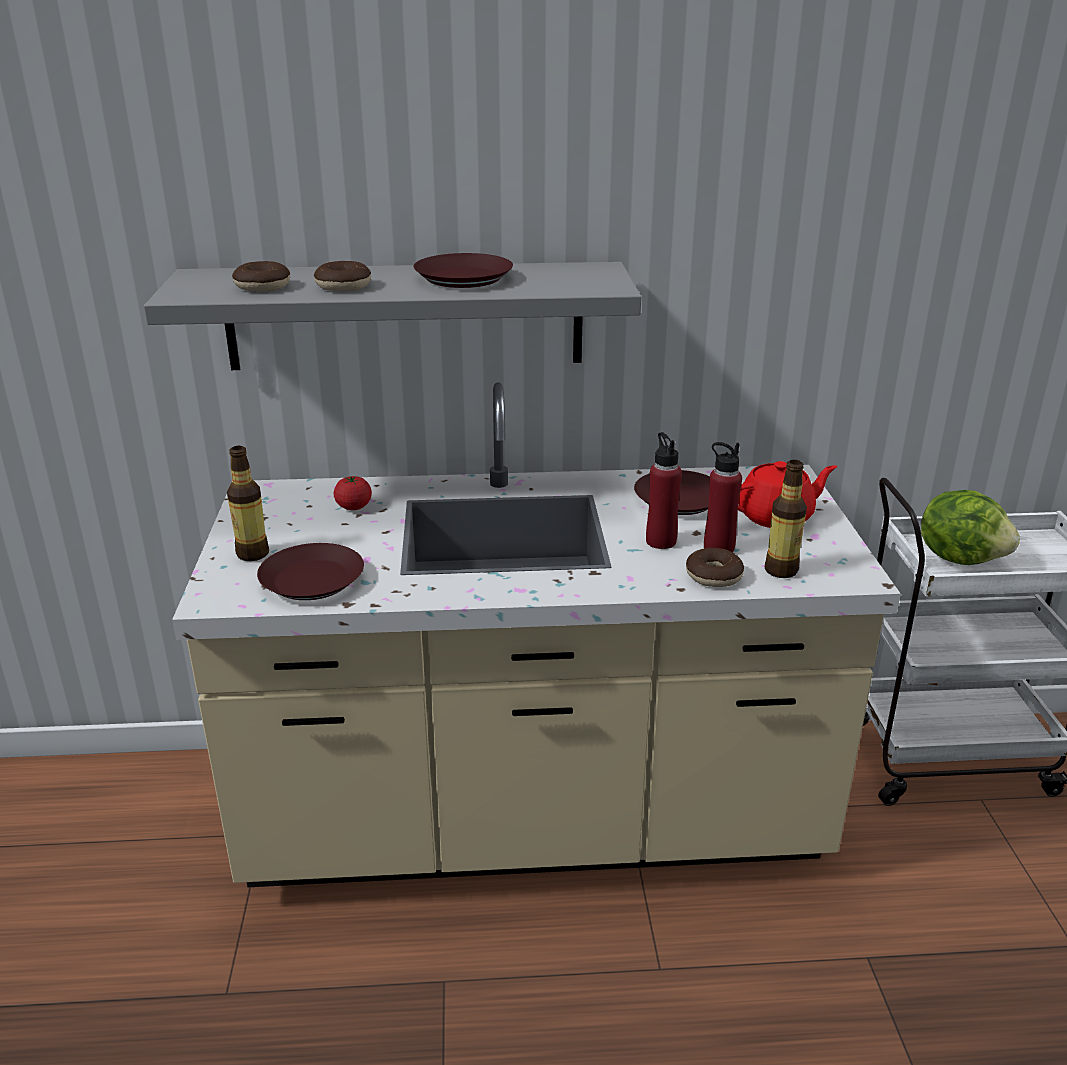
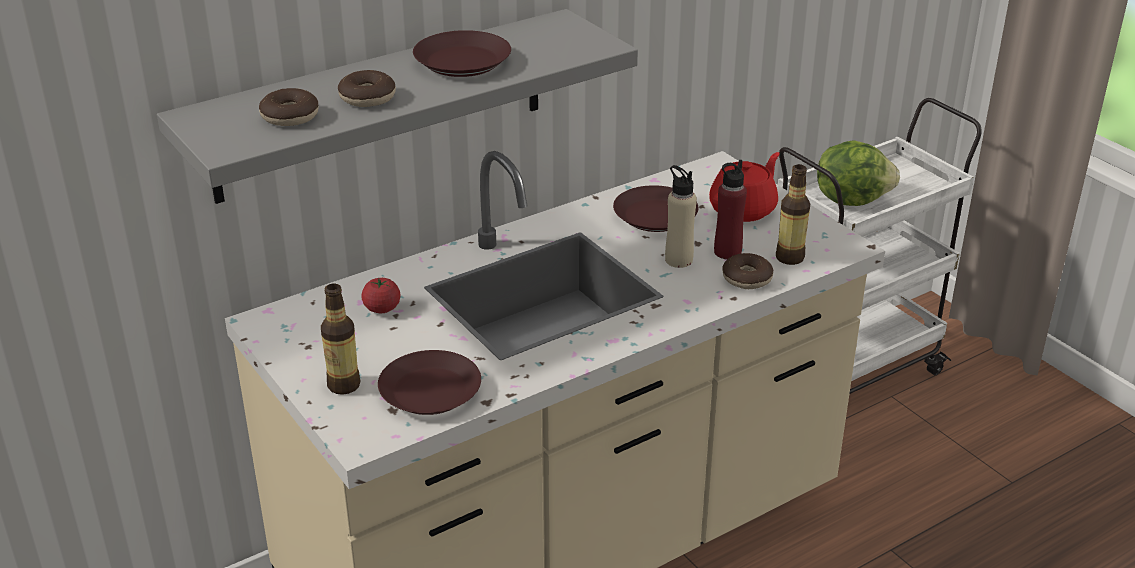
camera: 30 degrees left, 5 degrees up
(661, 541) = (678, 260): red bottle -> beige bottle

